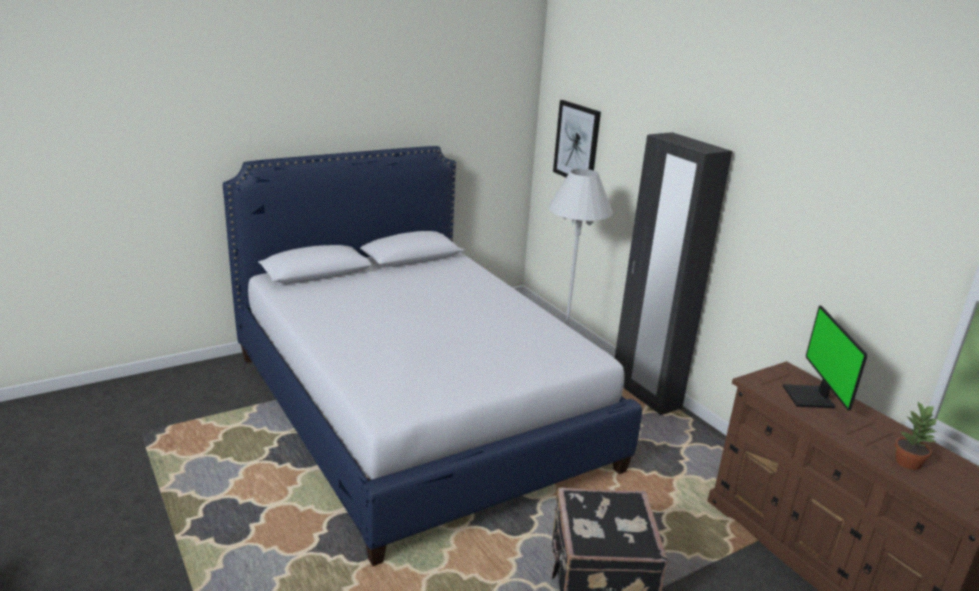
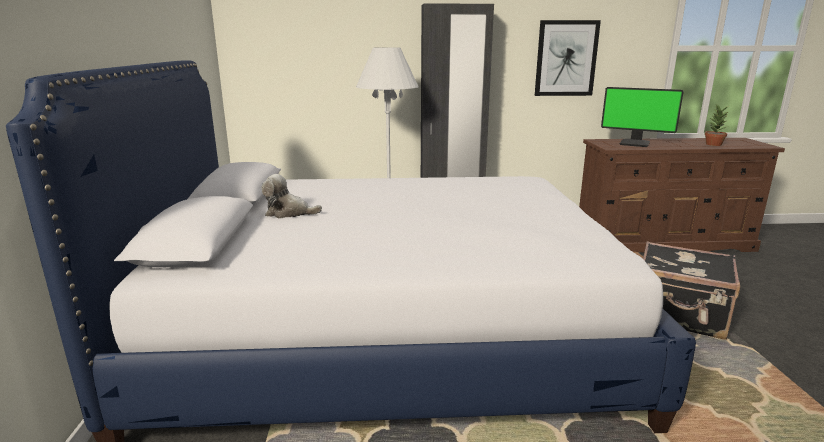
camera: 60 degrees left, 5 degrees down
(388, 281) = (289, 213): none -> plush toy
(577, 143) = (291, 48): picture -> picture (566, 58)

